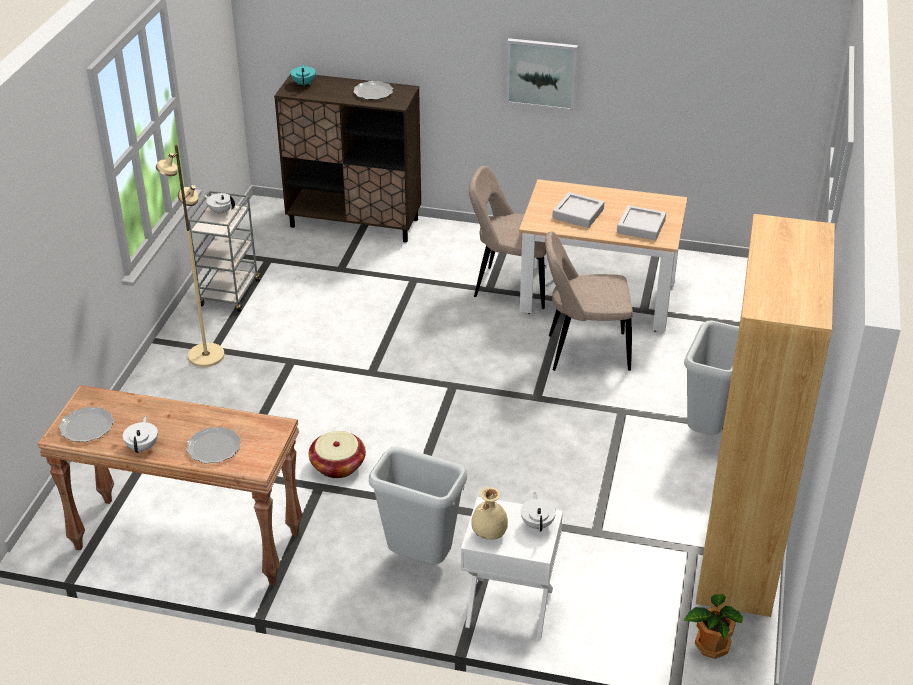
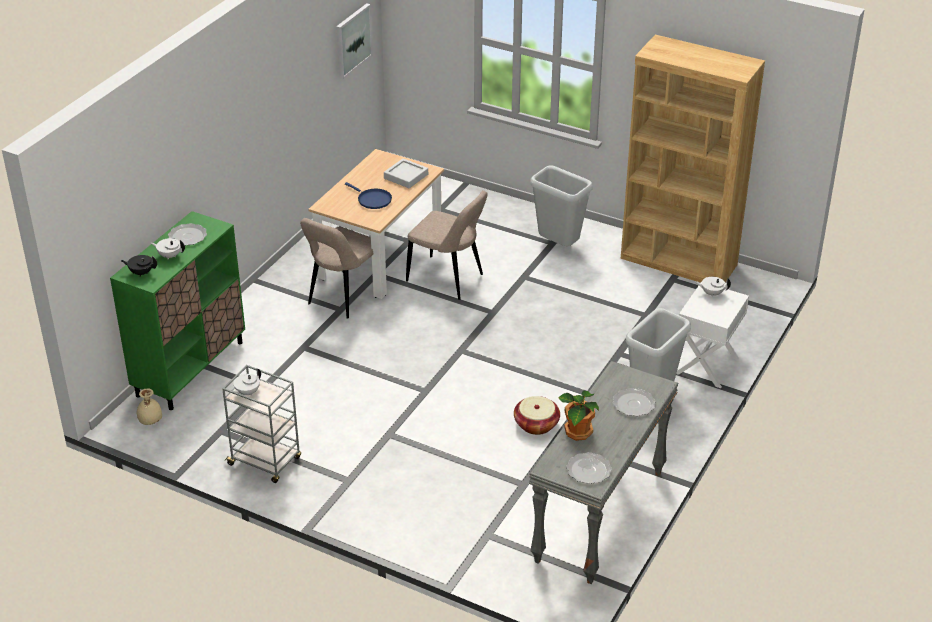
camera: 75 degrees left, 0 degrees up
(143, 446) = (622, 440): white teapot -> white teapot (169, 256)
(186, 542) = (600, 517): brown console table -> grey console table
(205, 356) = (356, 486): beige floor lamp -> none
(304, 83) = (141, 272): turquoise teapot -> black teapot
(355, 223) = (190, 368): brown cabinet -> green cabinet
(489, 533) = (716, 314): beige vase -> beige vase (150, 422)
(541, 74) = (254, 135): picture -> picture (352, 40)
(578, 214) = (372, 200): grey tray -> blue frying pan
(583, 352) = (448, 279): beige chair -> beige chair turned 75 degrees counterclockwise
(710, 645) = (755, 292): potted plant -> potted plant (577, 432)

